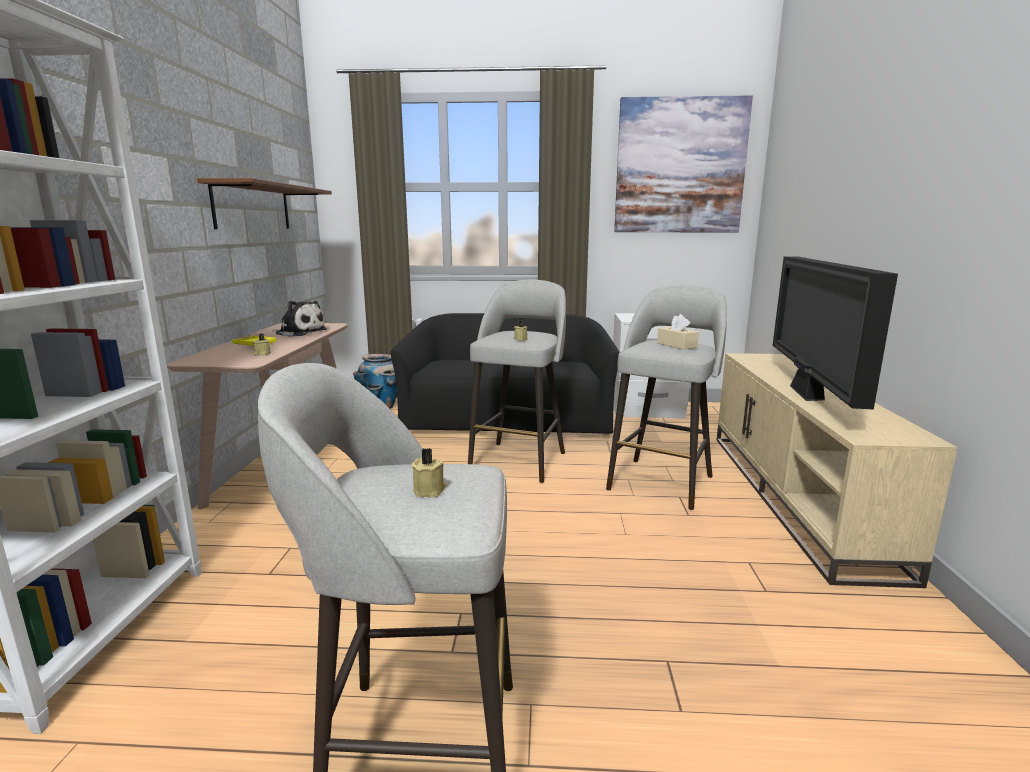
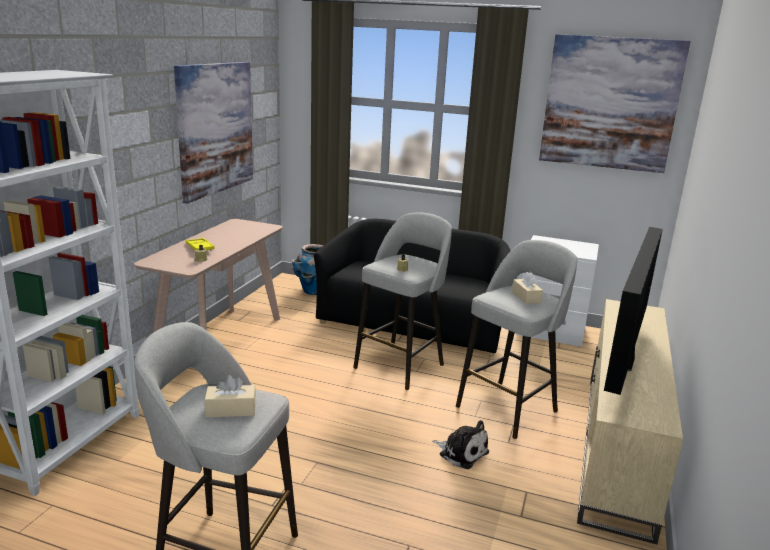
camera: 15 degrees right, 5 degrees up
(253, 207) = (216, 128): brown shelf -> picture
(299, 332) = (239, 235): plush toy -> plush toy (461, 452)
(430, 490) = (231, 410): beige candle -> beige tissue box

